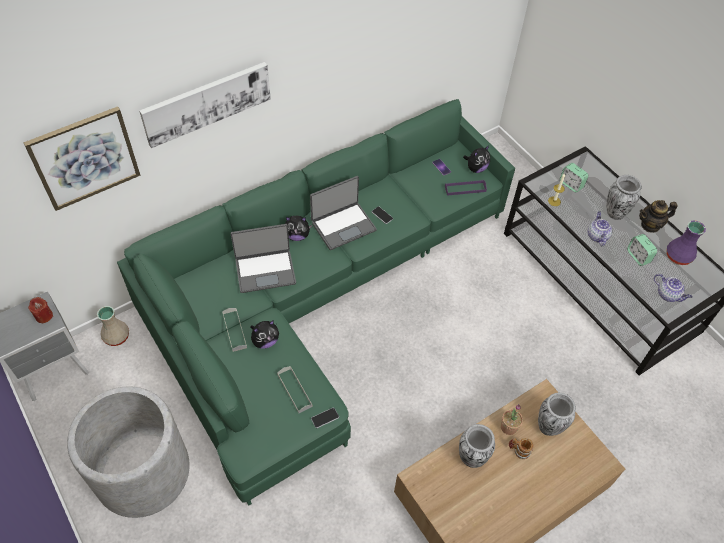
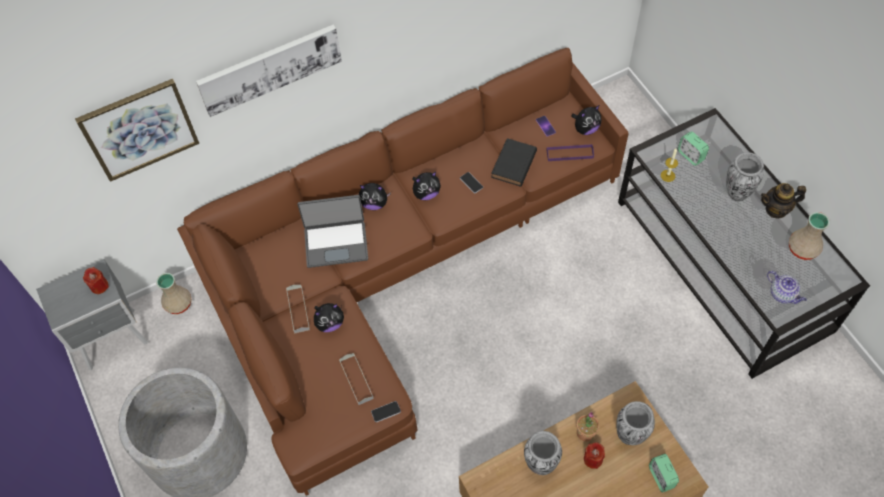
camera: 10 degrees right, 5 degrees up
(313, 299) = (393, 271): green sofa -> brown sofa
(343, 225) = (426, 193): laptop -> plush toy
(417, 200) = (513, 165): none -> black book
(518, 450) = (593, 459): mug -> red candle
(596, 236) = (711, 220): teapot -> none
(638, 256) = (755, 247): alarm clock -> alarm clock (661, 477)
(677, 256) = (802, 248): purple vase -> beige vase

